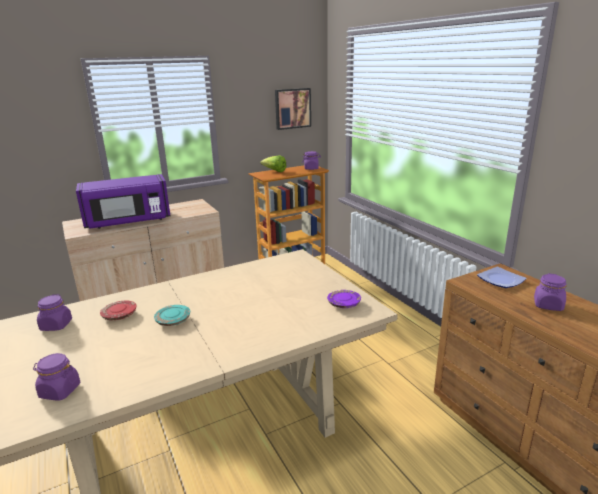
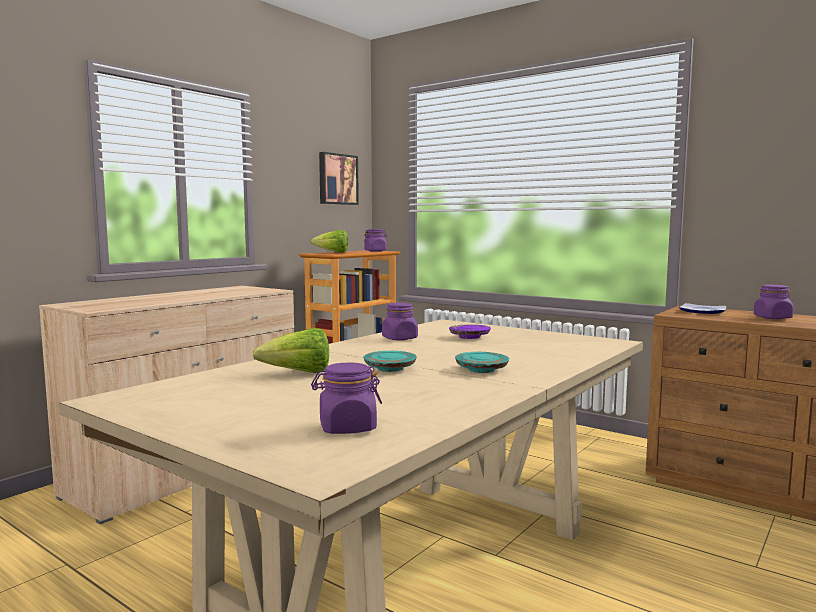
camera: 25 degrees left, 15 degrees down
(56, 325) = (207, 389): purple jar -> purple jar (400, 338)
(119, 316) = (298, 373): red plate -> lettuce
(128, 222) = (167, 300): purple microwave -> none
(222, 335) = (482, 370): none -> turquoise plate
(343, 304) = (574, 341): purple plate -> purple plate (469, 337)

